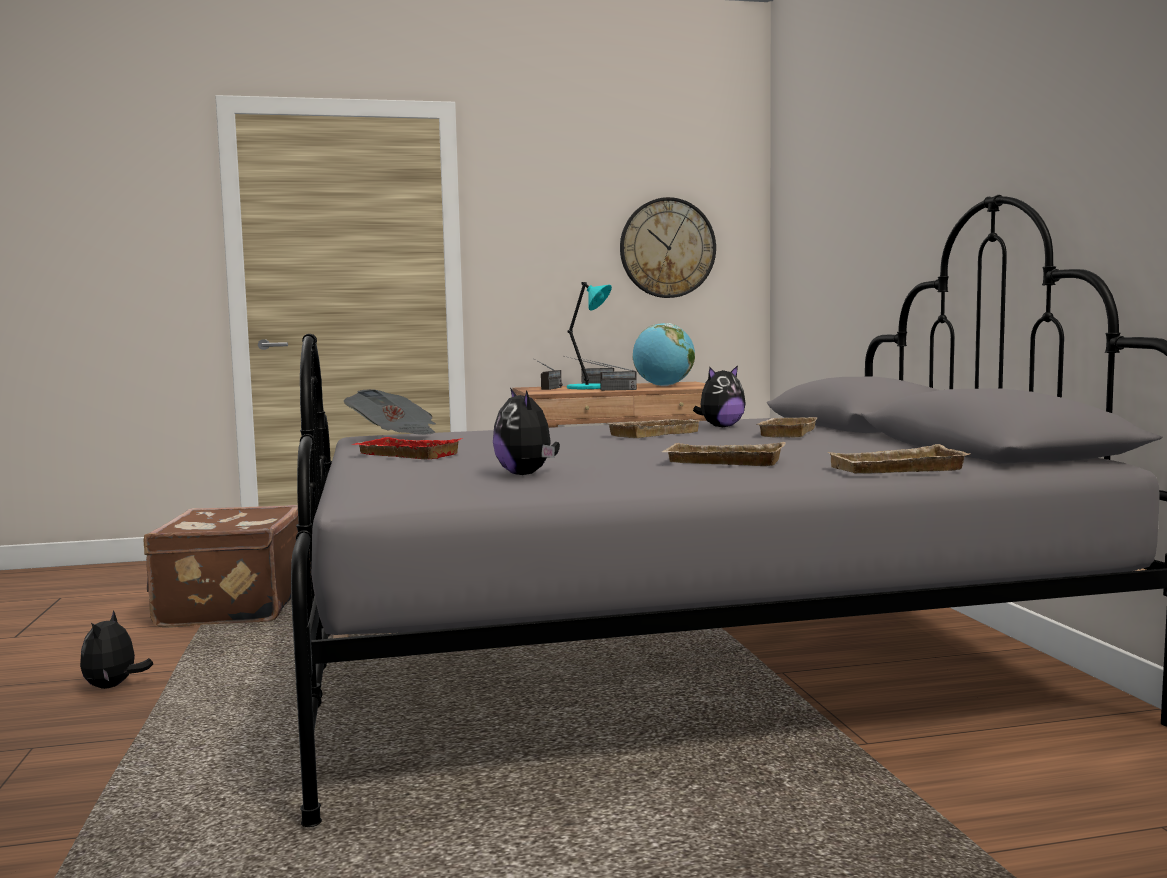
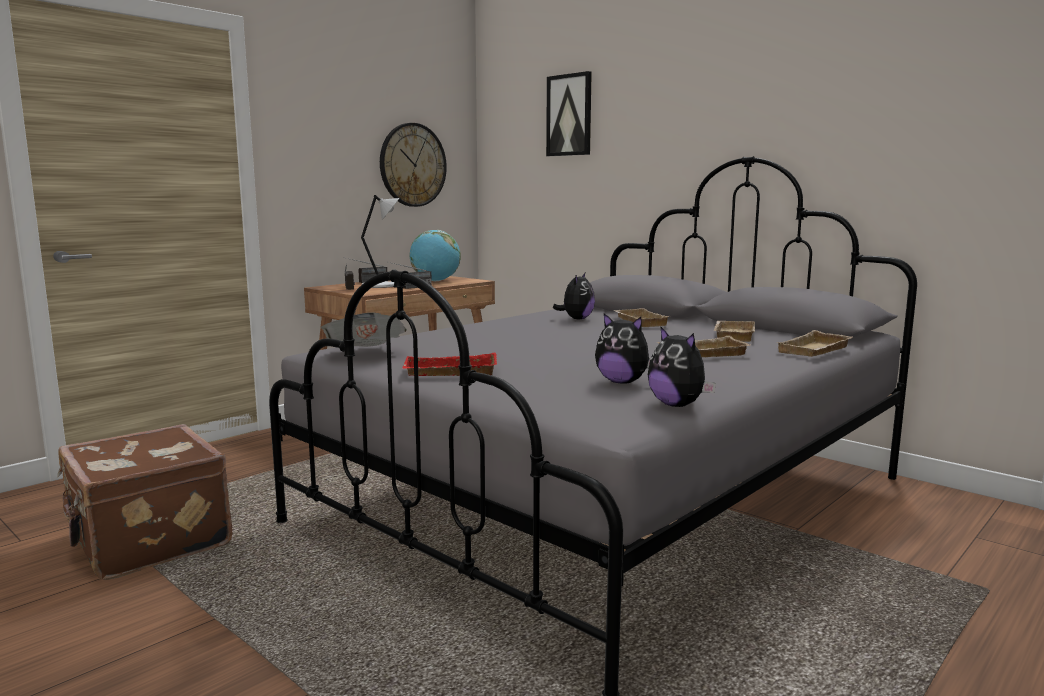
camera: 35 degrees left, 5 degrees up
(113, 686) = (176, 655): plush toy -> plush toy (678, 405)
(589, 388) = (381, 285): turquoise table lamp -> grey table lamp
(652, 434) = (556, 330): beige tray -> beige tray (732, 335)
(840, 167) = (569, 115): none -> picture

